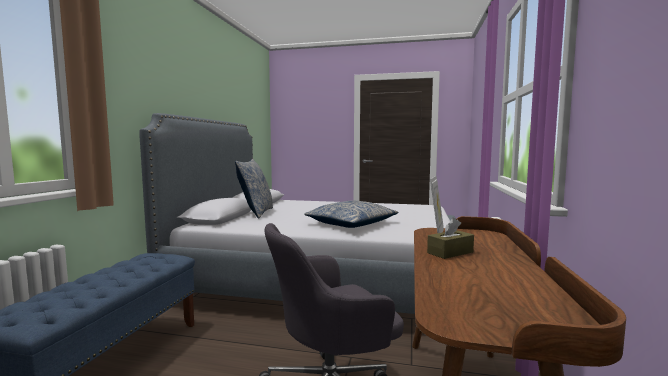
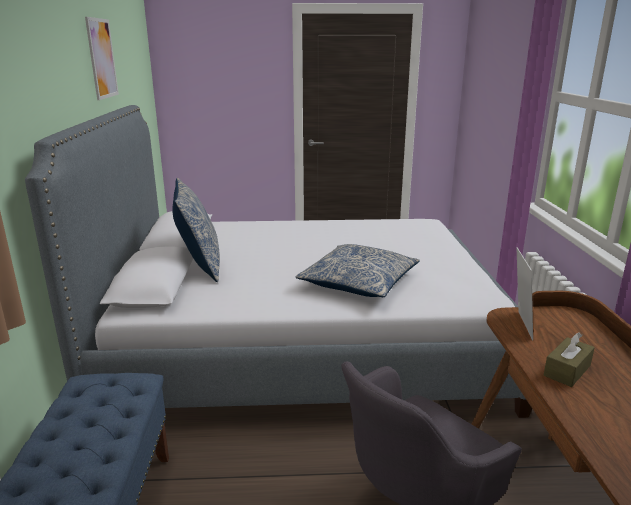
camera: 15 degrees left, 15 degrees up
(225, 95) = (102, 58): none -> picture

